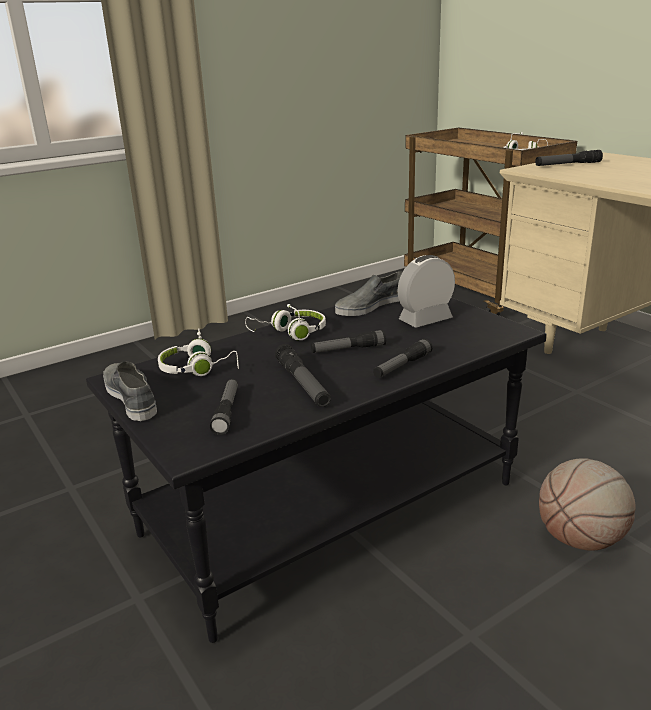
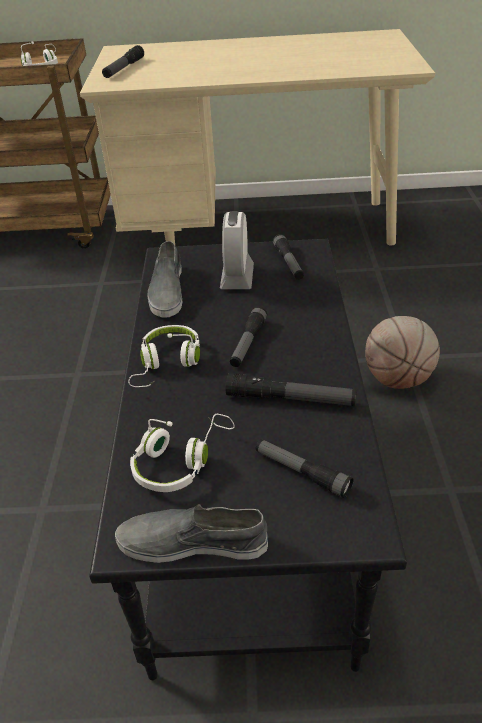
camera: 55 degrees left, 15 degrees up
(402, 366) = (314, 328): flashlight -> flashlight (289, 263)

